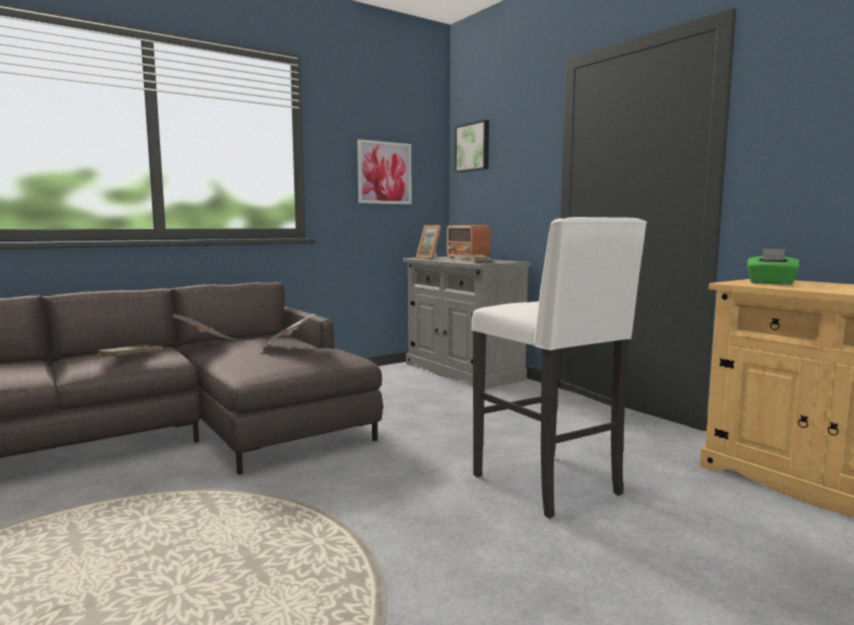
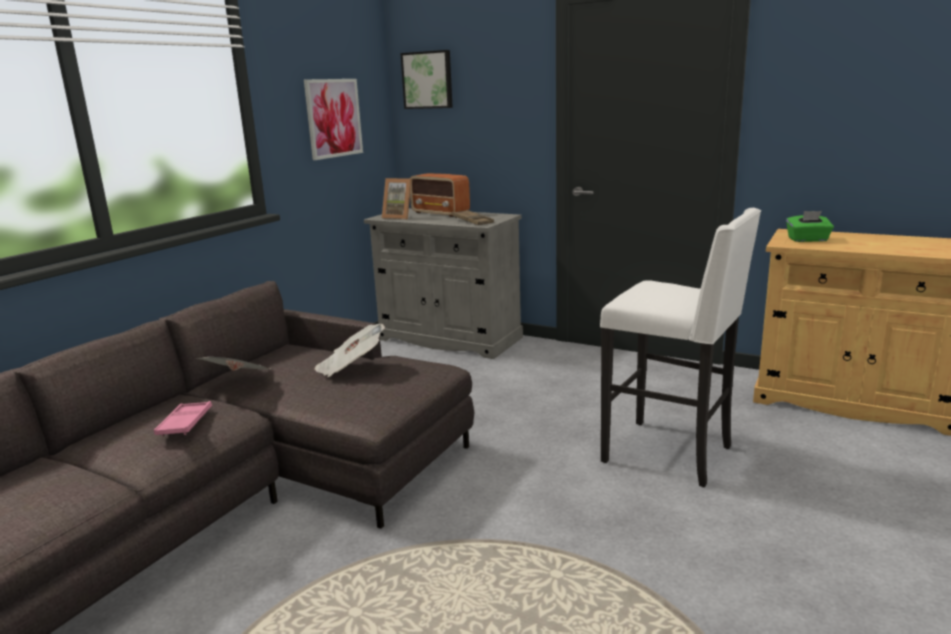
camera: 25 degrees left, 10 degrees up
(131, 355) = (185, 423): brown tray -> pink tray

